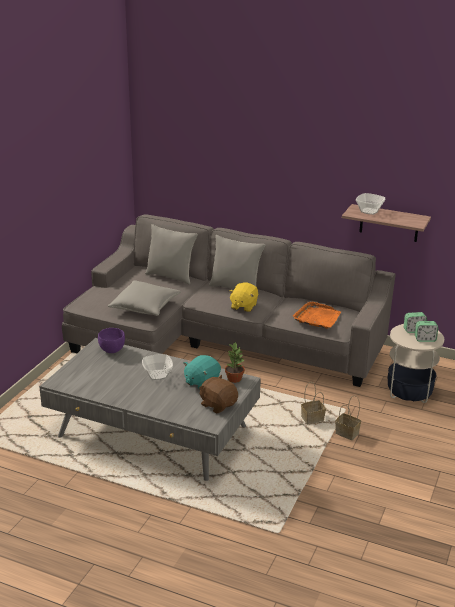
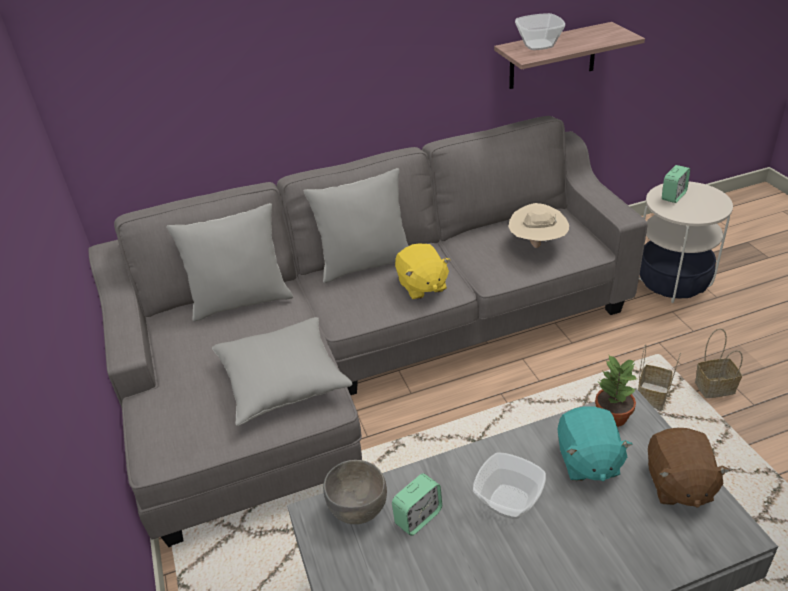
camera: 40 degrees left, 10 degrees up
(112, 350) = (358, 510): purple bowl -> grey bowl
(218, 405) = (678, 484): brown plush toy -> brown plush toy turned 90 degrees counterclockwise
(317, 317) = (537, 245): orange tray -> beige hat
(425, 339) = (704, 200): alarm clock -> alarm clock (418, 517)

